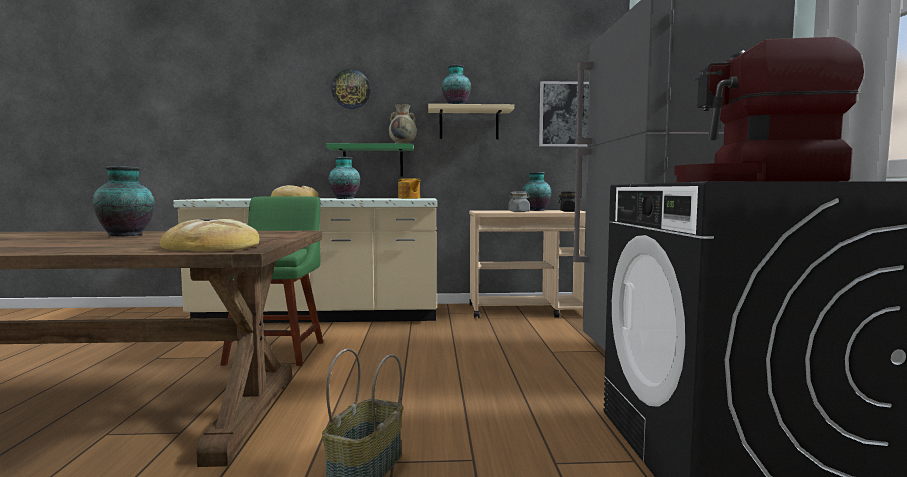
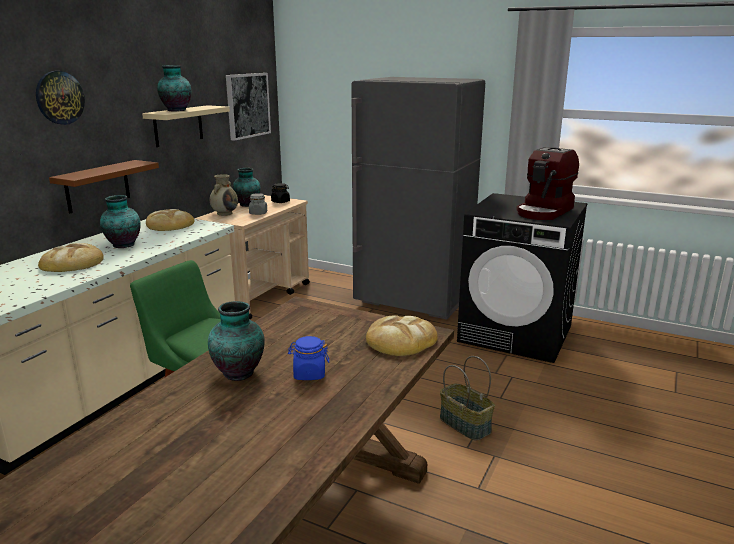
camera: 60 degrees left, 15 degrees up
(119, 241) = (309, 374): none -> blue jar
(373, 161) = (97, 186): green shelf -> brown shelf
(403, 144) = (135, 162): beige vase -> beige vase (225, 213)
(409, 198) = (169, 224): teapot -> bread

